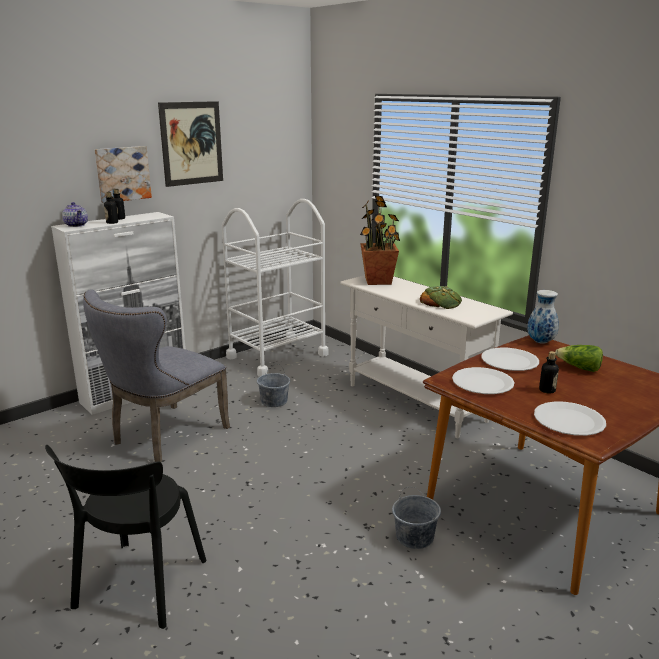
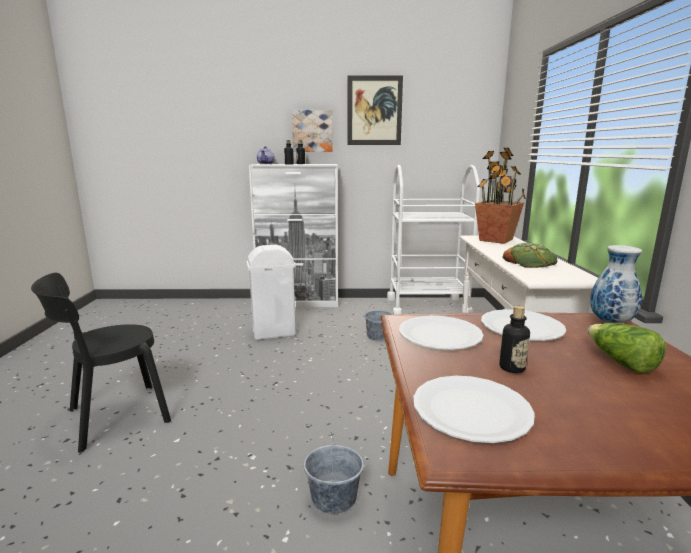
camera: 40 degrees right, 5 degrees down
(164, 437) = (273, 333): grey chair -> white trash can

